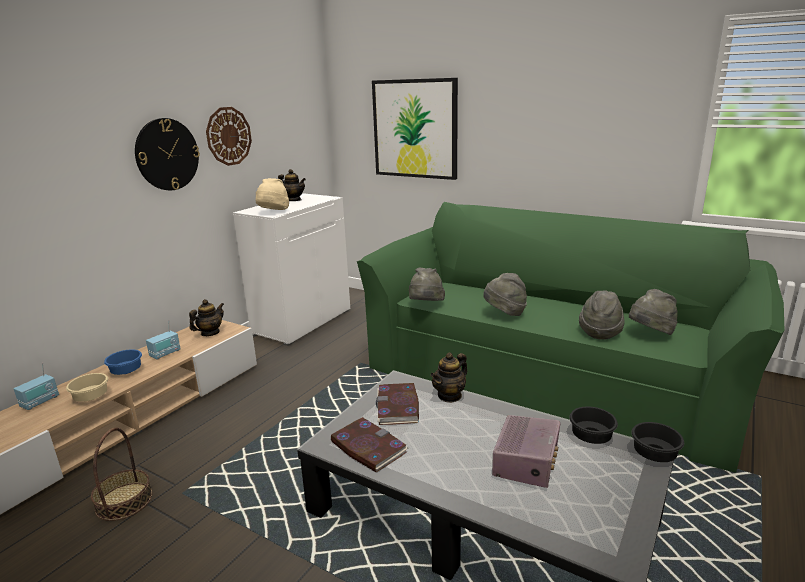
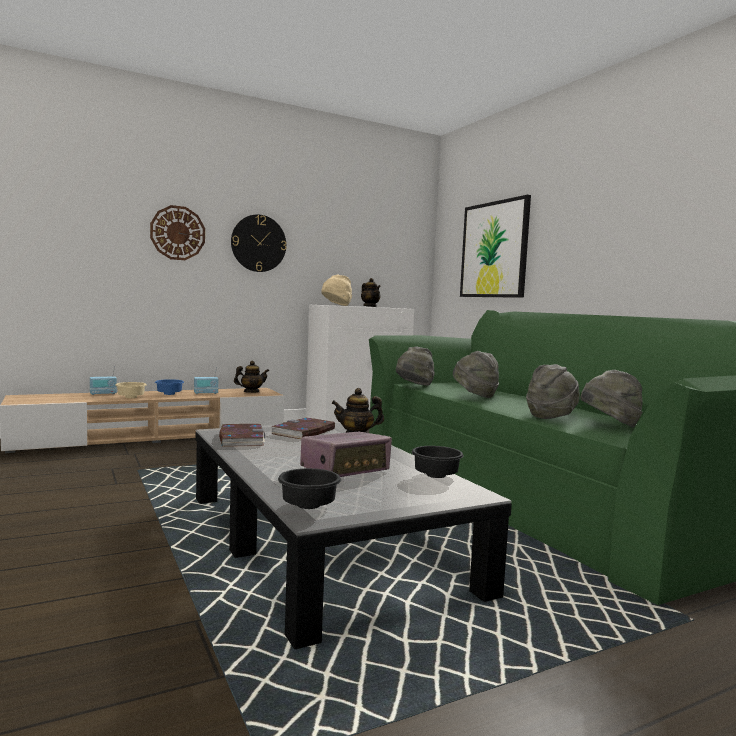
camera: 30 degrees right, 15 degrees down
(124, 501) = (102, 464): basket -> none
(228, 136) = (319, 241): wall clock -> wall clock (178, 233)
(652, 454) = (477, 496): black bowl -> black bowl (307, 505)

